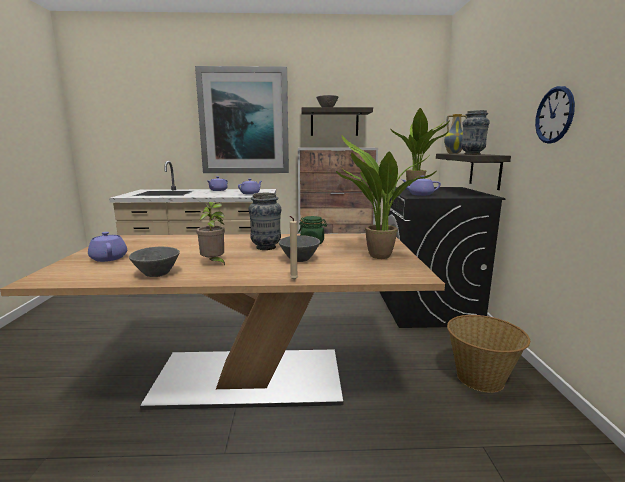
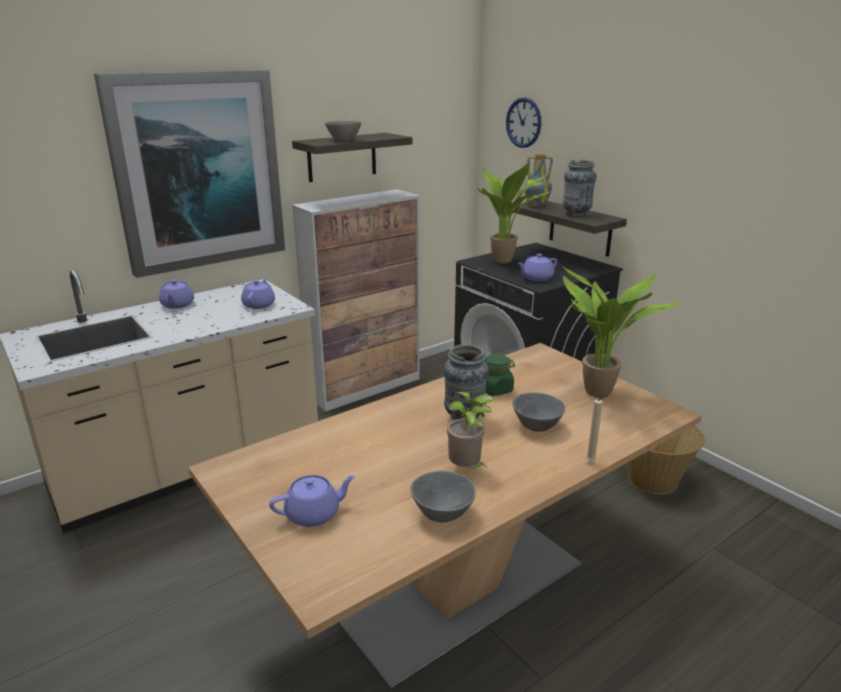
camera: 35 degrees left, 10 degrees up
(109, 258) = (314, 514): purple teapot -> purple teapot turned 135 degrees clockwise
(554, 115) = (694, 188): wall clock -> wall clock (523, 122)

